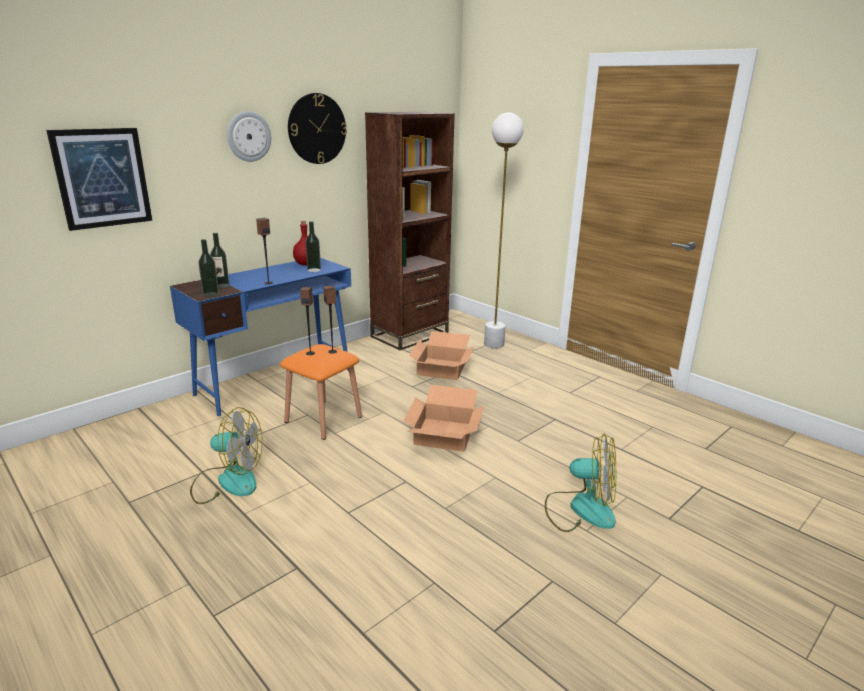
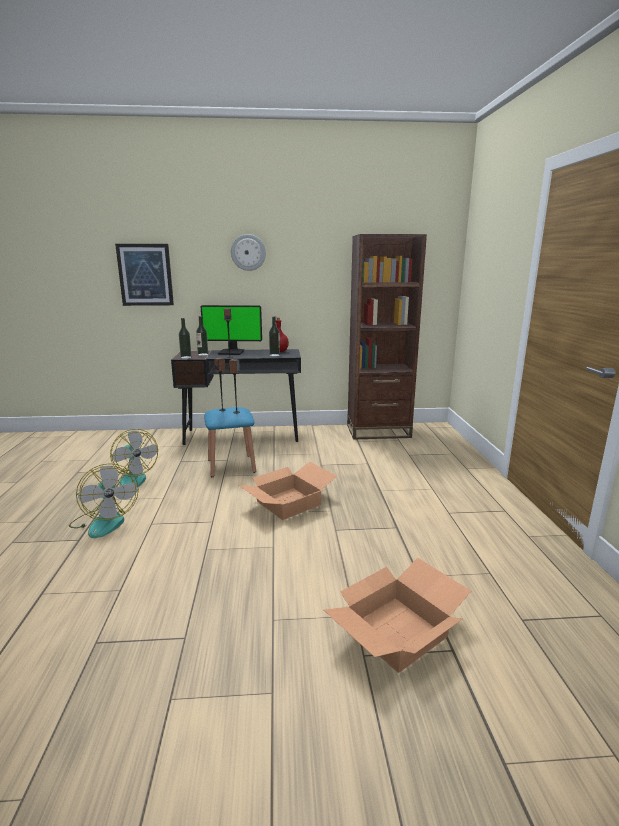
camera: 40 degrees right, 5 degrees down
(251, 275) = (232, 352): none -> monitor
(276, 381) = (242, 435): blue desk -> black desk
(317, 129) = (307, 248): wall clock -> none
(323, 419) = (231, 465): orange stool -> blue stool
(441, 368) = (363, 459): cardboard box -> cardboard box (396, 630)
(493, 344) = (438, 455): white floor lamp -> none
(580, 509) = (296, 602): fan -> fan (104, 521)

